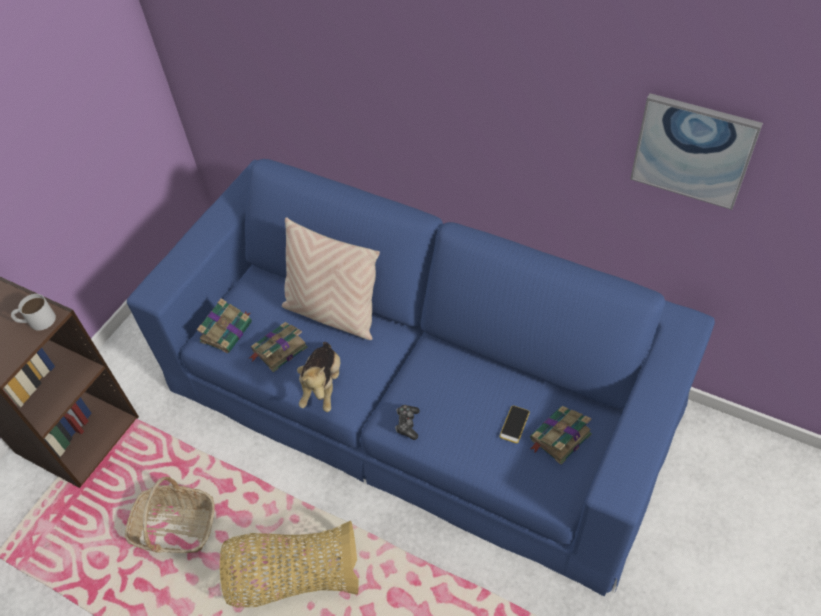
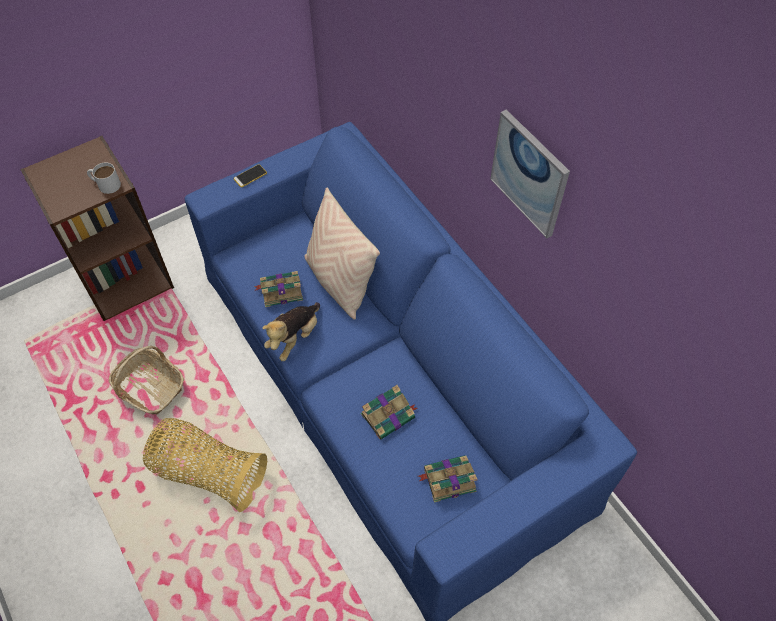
camera: 25 degrees right, 5 degrees up
(227, 331) = (252, 256): book -> book (389, 415)
(407, 424) = (338, 403): game controller -> none
(514, 424) = (420, 449): phone -> phone (250, 176)
(693, 150) = (653, 300): picture -> picture (529, 174)

